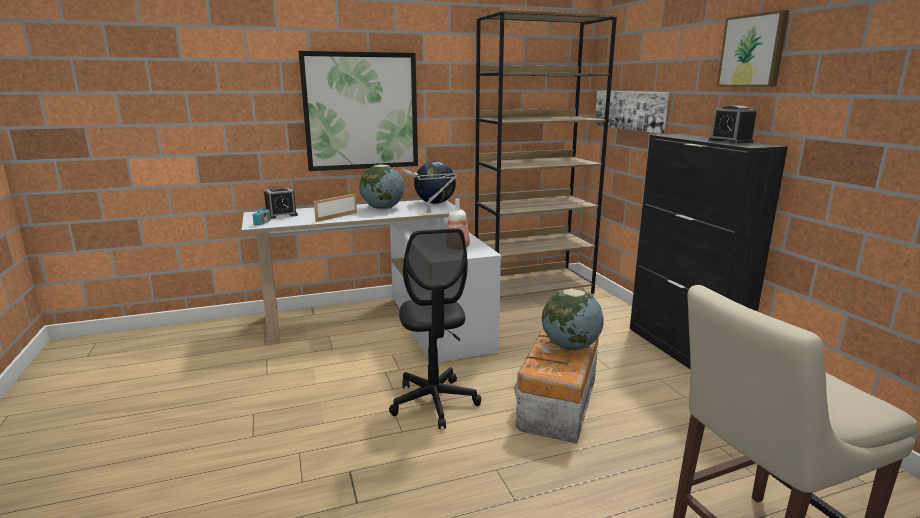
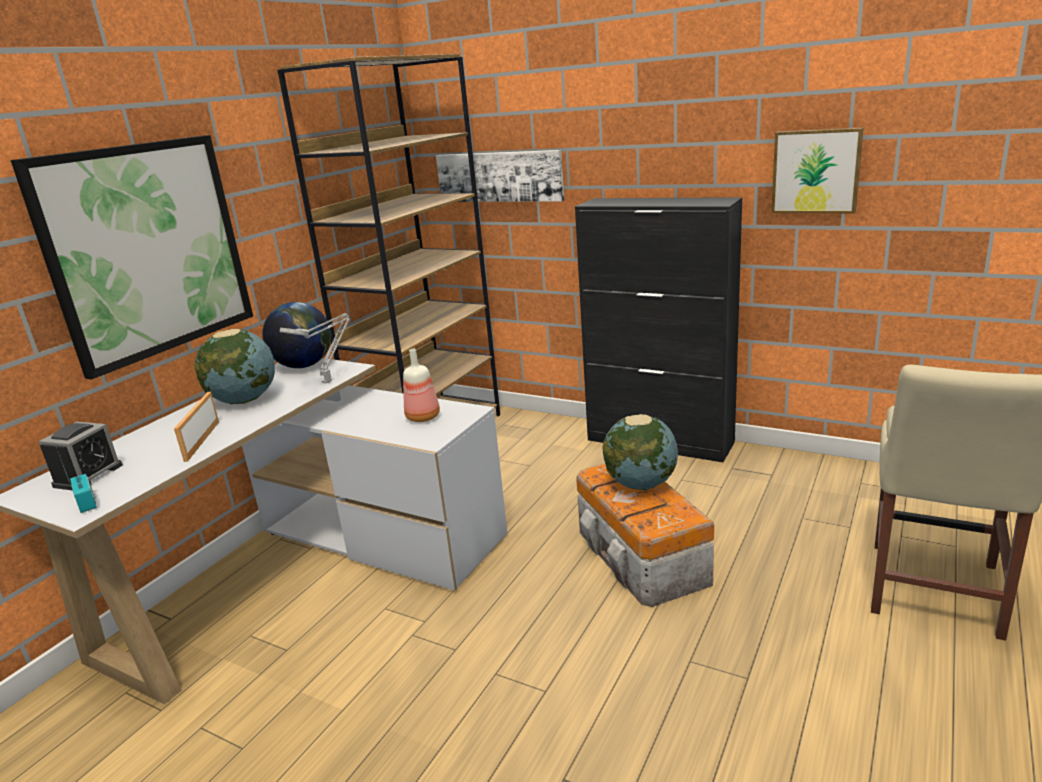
camera: 40 degrees left, 5 degrees up
(434, 402) = (527, 634): black office chair -> none
(730, 141) = (680, 200): alarm clock -> none
(753, 51) = (677, 97): picture -> picture (816, 171)

